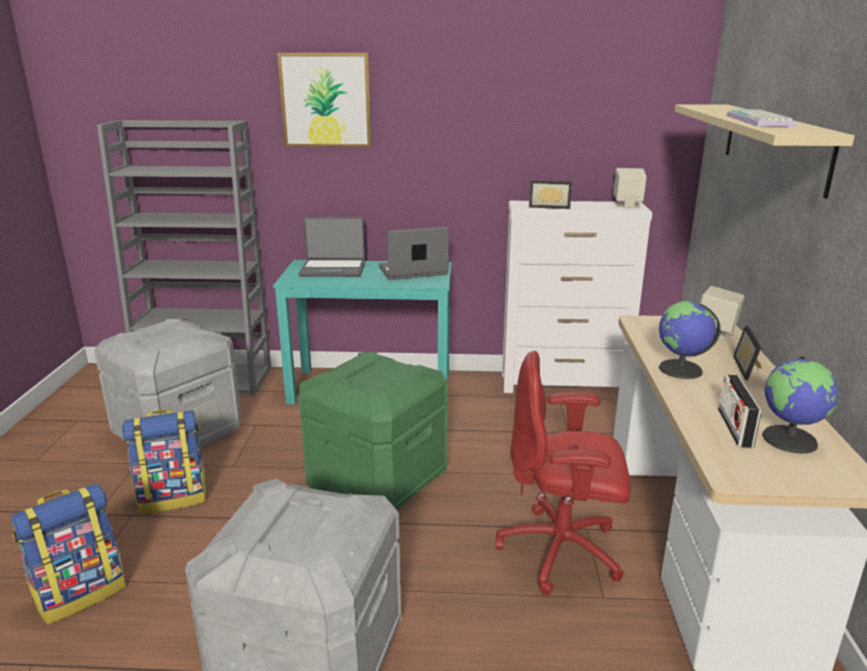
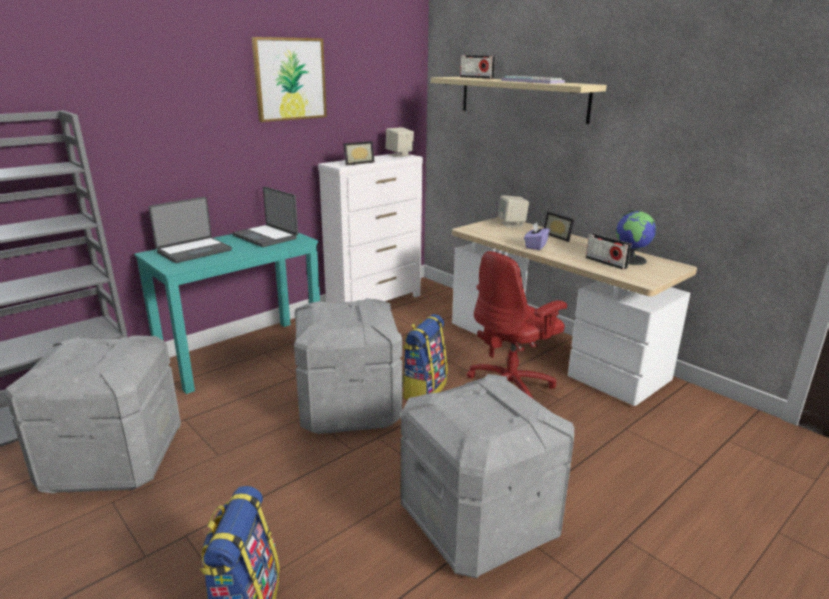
camera: 45 degrees left, 0 degrees up
(173, 497) = (203, 502): backpack -> backpack (423, 389)
(326, 100) = (150, 84): picture -> picture (290, 79)
(376, 479) = (348, 407): green storage box -> grey storage box
(413, 271) = (266, 237): laptop -> laptop turned 75 degrees counterclockwise
(680, 370) = (535, 246): globe -> purple tissue box
(733, 108) = (477, 78): none -> radio

